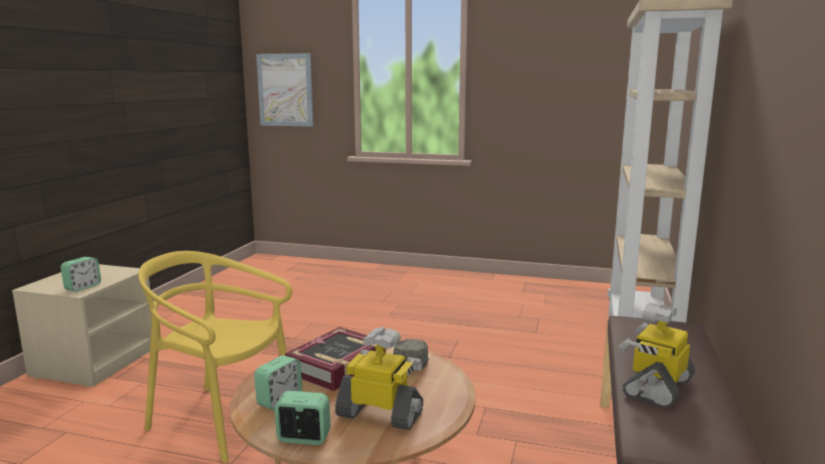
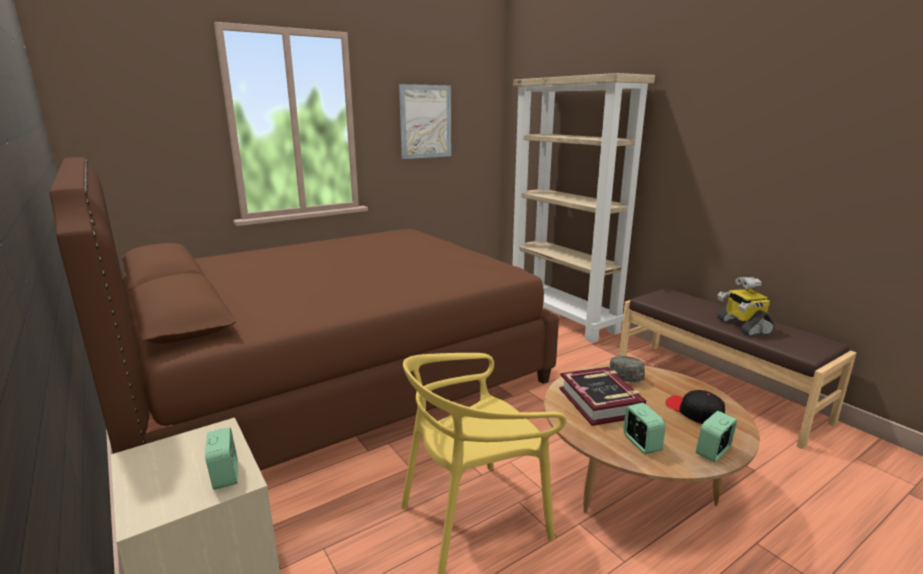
camera: 50 degrees left, 5 degrees up
(285, 90) = (128, 147): picture -> picture (425, 121)
(335, 305) = (333, 379): none -> brown bed
(381, 414) = (694, 412): toy robot -> black cap

